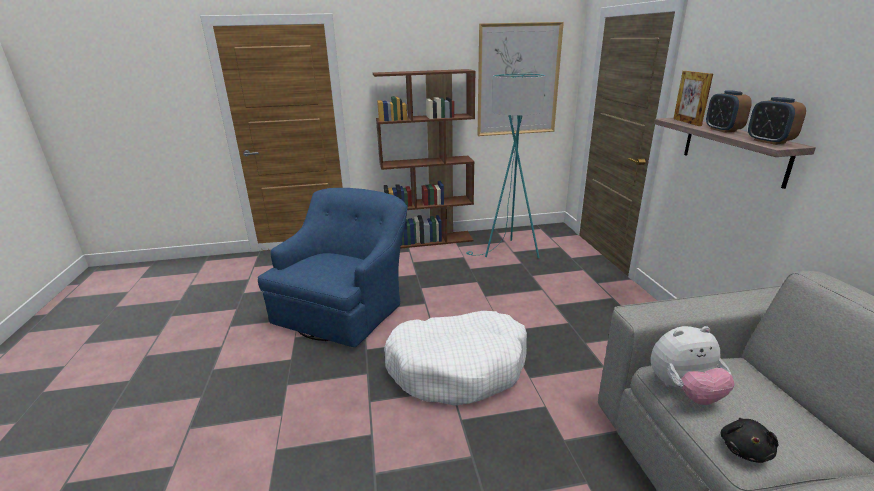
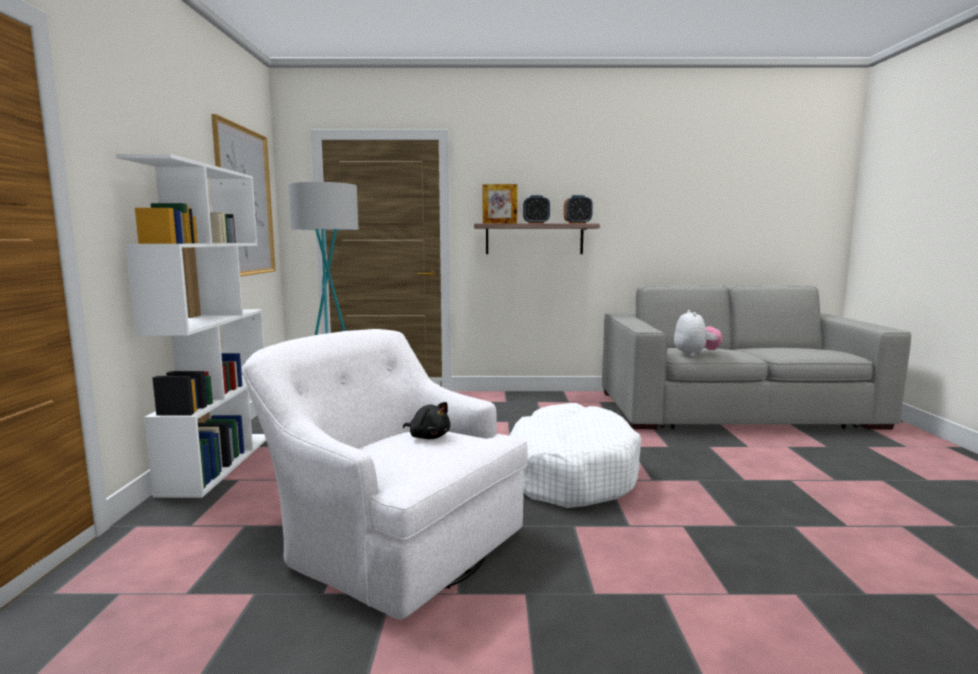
camera: 80 degrees left, 15 degrees down
(345, 309) = (392, 541): blue armchair -> white armchair
(429, 240) = (219, 462): brown bookcase -> white bookcase
(744, 449) = (740, 354): black plush toy -> black plush toy (428, 437)

